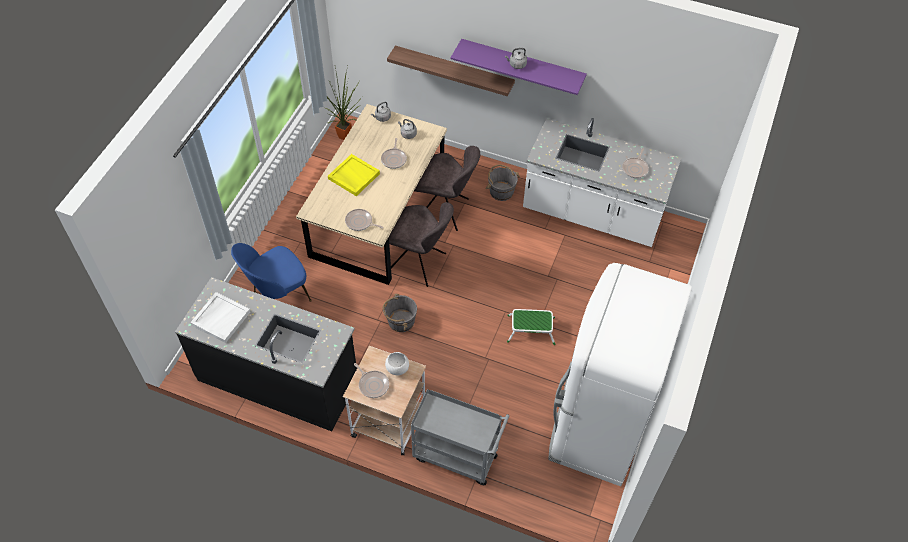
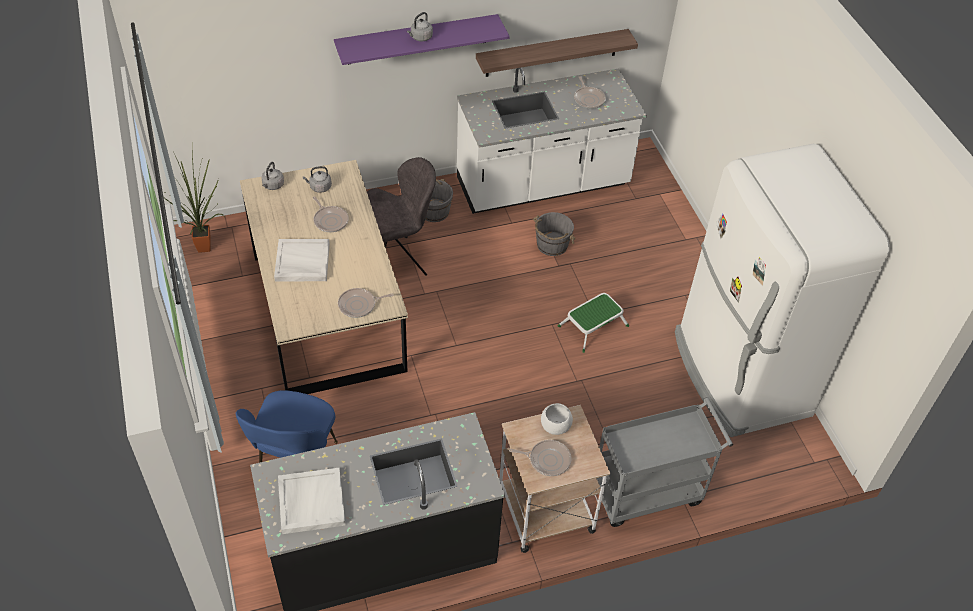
camera: 40 degrees left, 5 degrees down
(353, 176) = (302, 262): yellow tray -> white tray
(400, 321) = (457, 400): grey bucket -> grey bucket (551, 245)
(418, 263) = (418, 331): grey chair -> none
(454, 71) = (328, 89): shelf -> shelf (552, 53)

